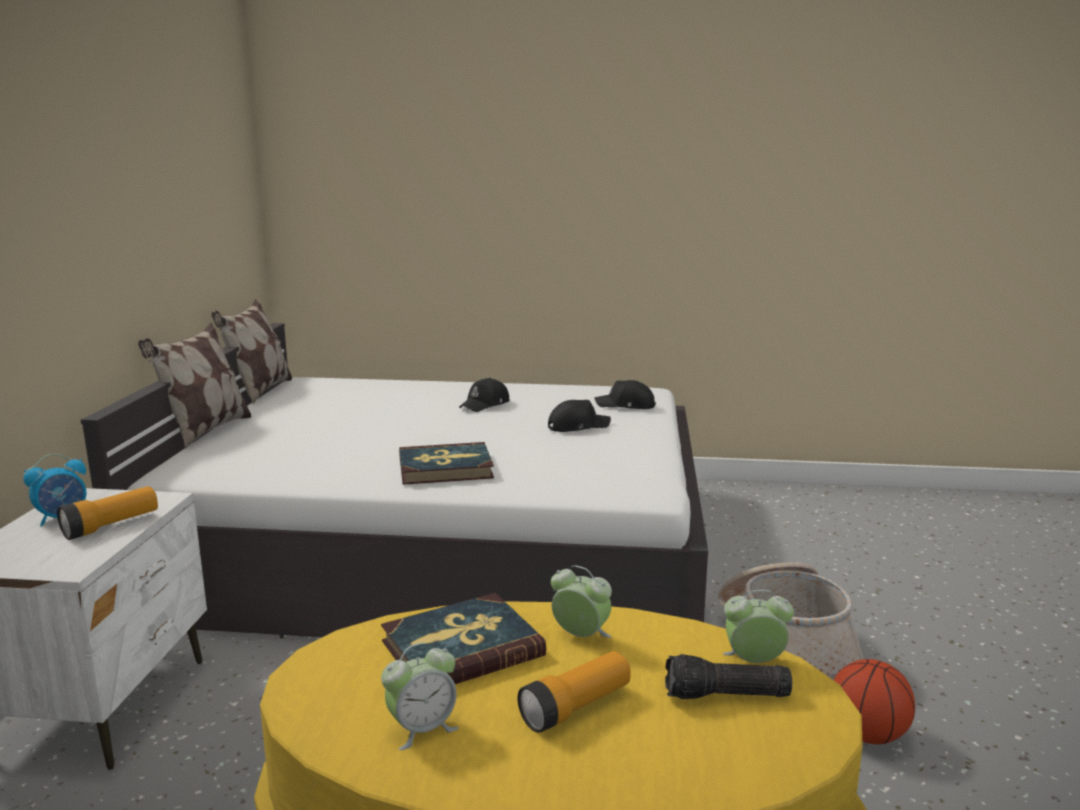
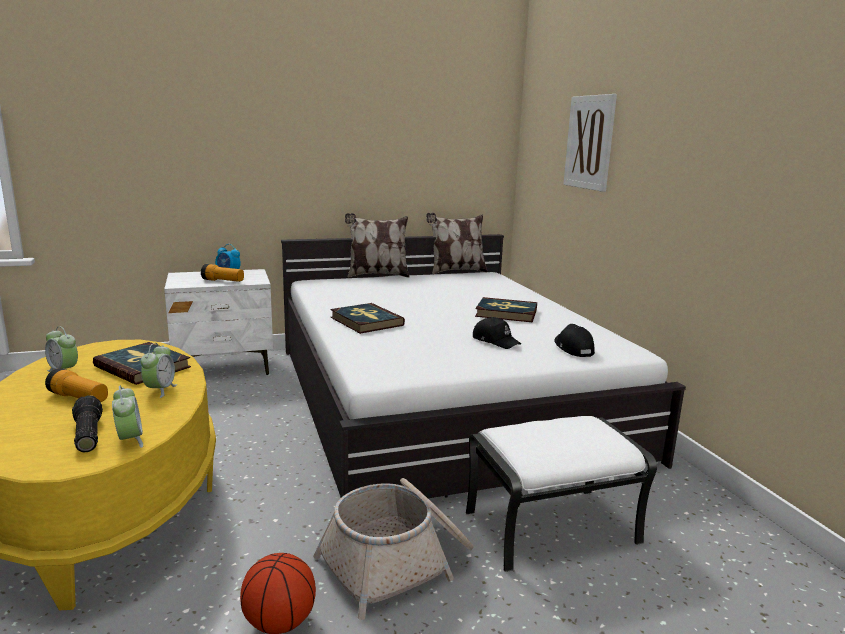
camera: 65 degrees right, 0 degrees up
(446, 182) = (589, 142): none -> picture
(485, 404) = (506, 313): black cap -> book
(749, 561) = (552, 526): none -> white ottoman

